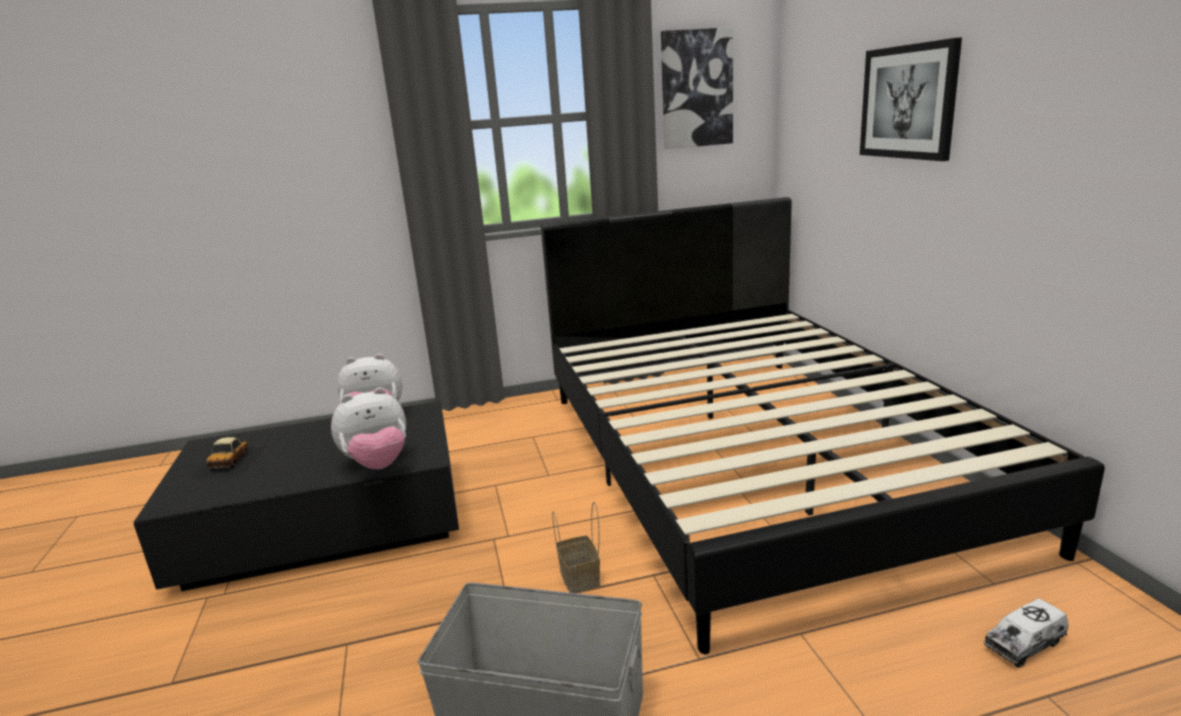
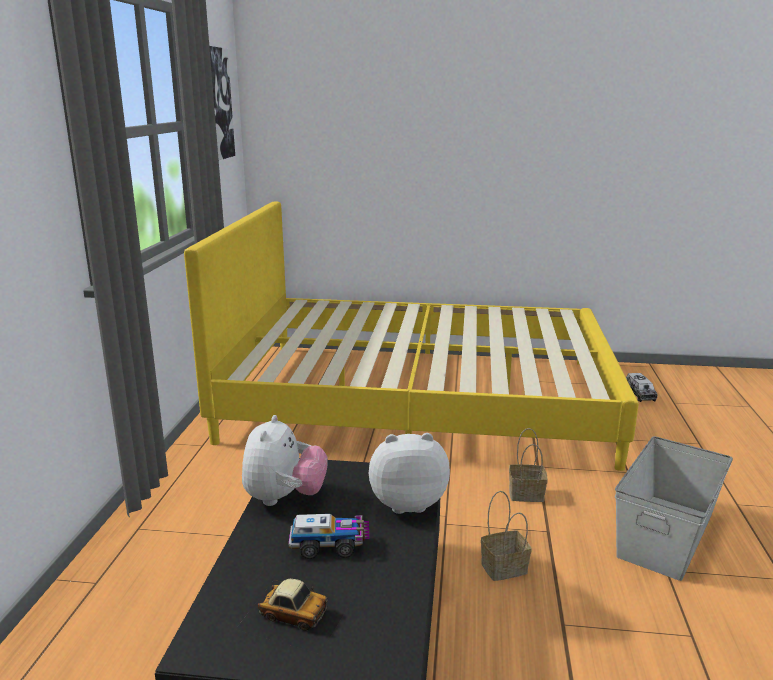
camera: 70 degrees left, 0 degrees up
(310, 452) = (329, 546): none -> toy truck
(378, 464) = (407, 502): plush toy -> plush toy turned 90 degrees counterclockwise
(431, 589) = (505, 567): none -> basket
(754, 459) = (419, 398): black bed -> yellow bed
(908, 102) = (418, 124): picture -> none

